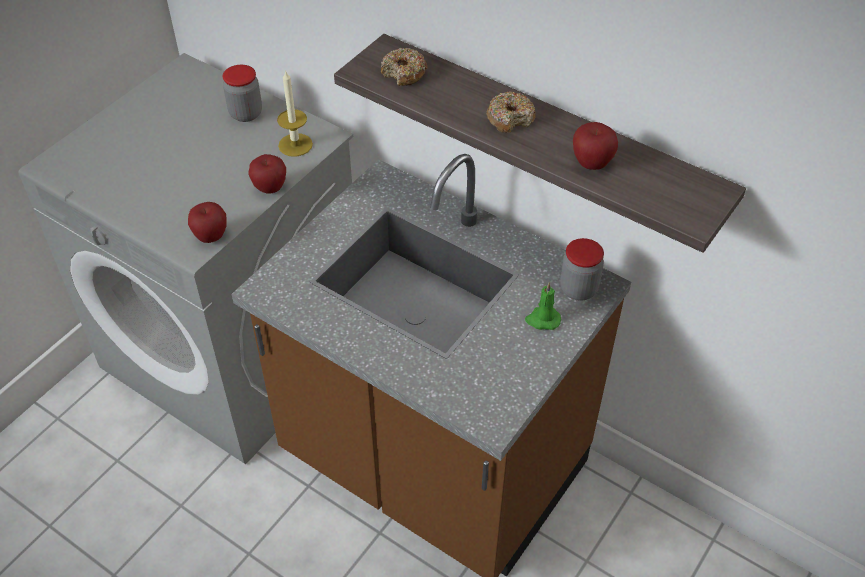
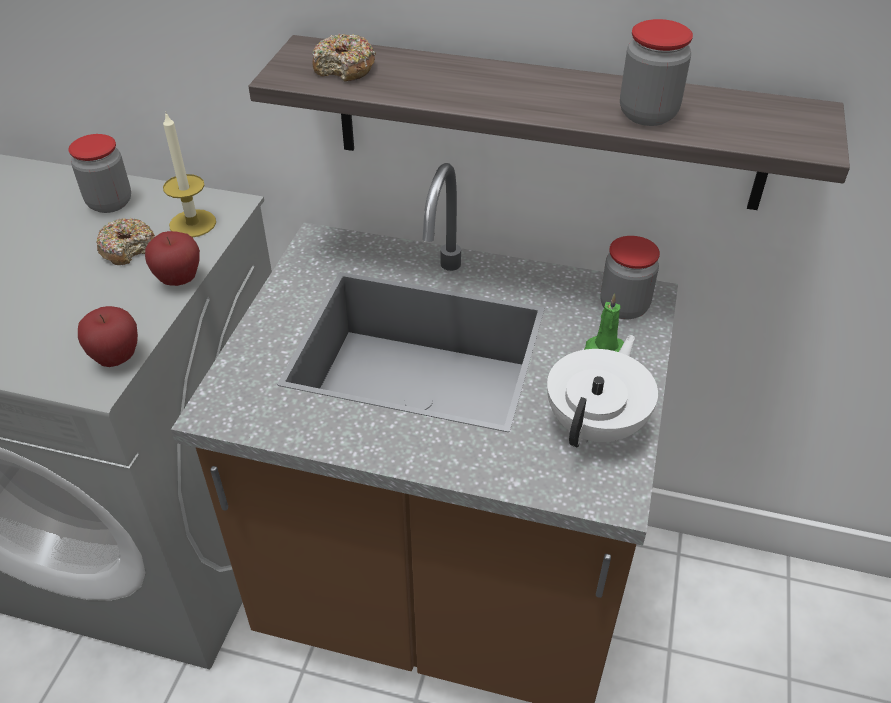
camera: 20 degrees left, 5 degrees down
(509, 371) = (597, 424): none -> white teapot
(510, 118) = (513, 88): donut -> donut (128, 248)
(591, 164) = (647, 114): apple -> jar

